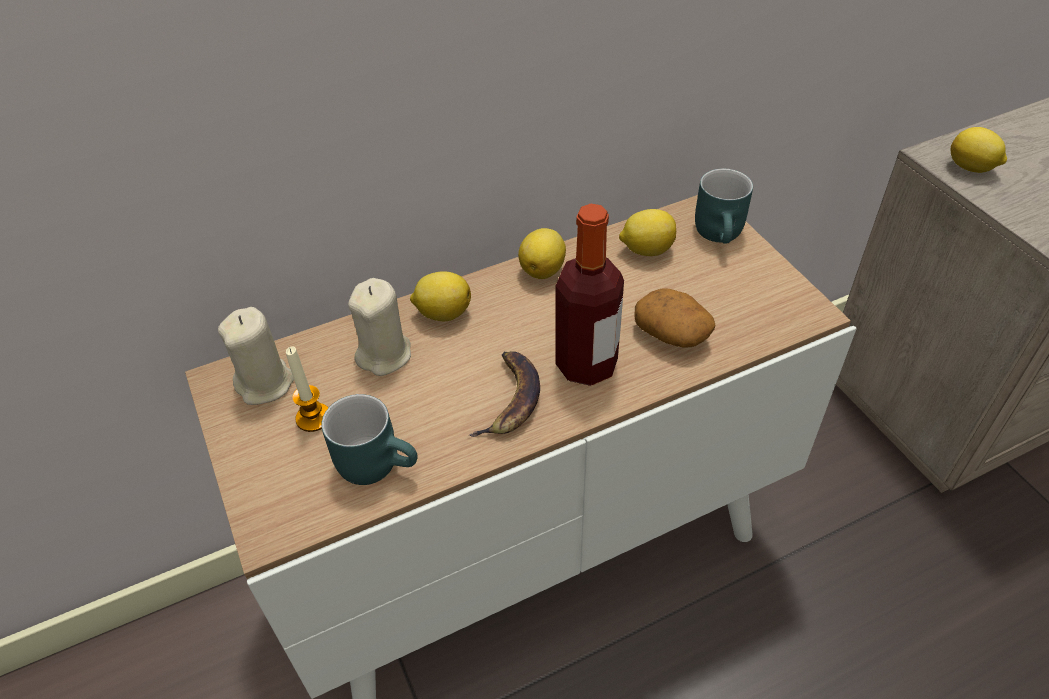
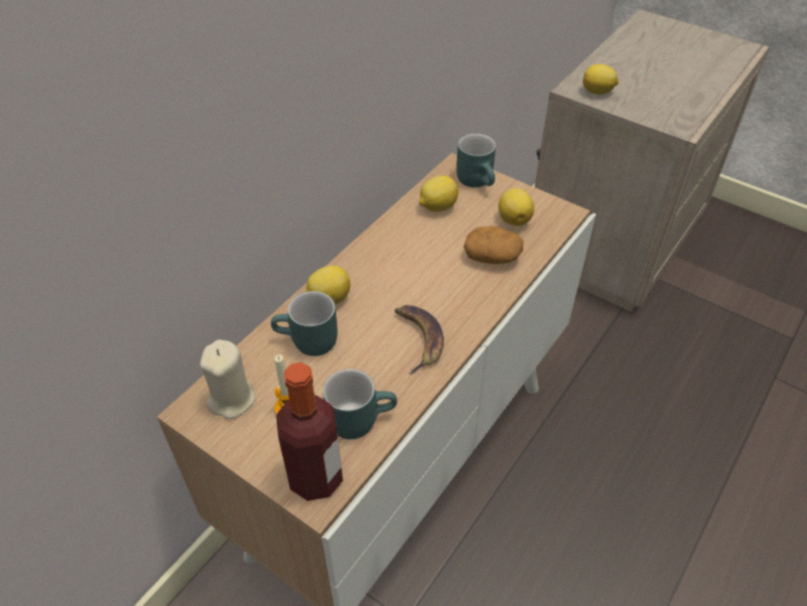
camera: 30 degrees left, 0 degrees up
(384, 354) = (308, 343): beige candle -> turquoise mug
(543, 269) = (378, 244): lemon -> lemon (514, 219)
(586, 365) = (452, 297): bottle -> bottle (316, 478)

